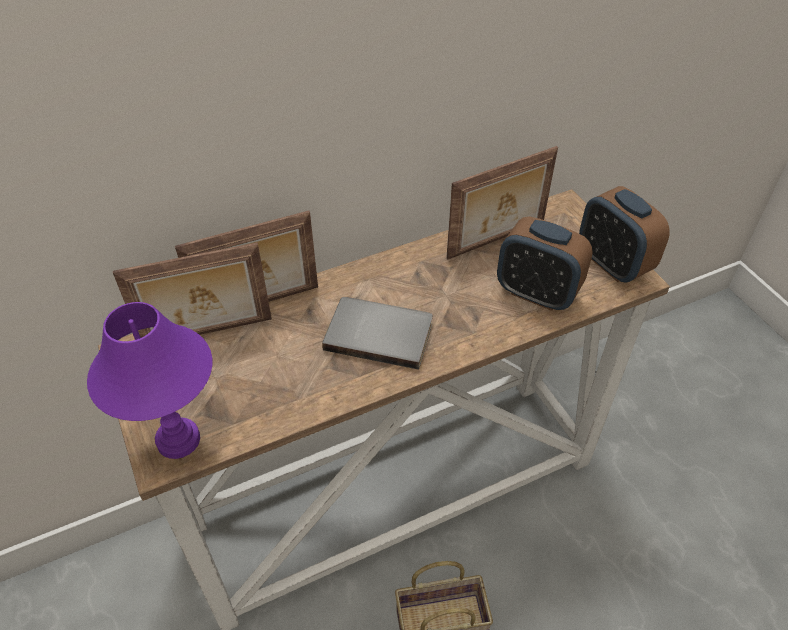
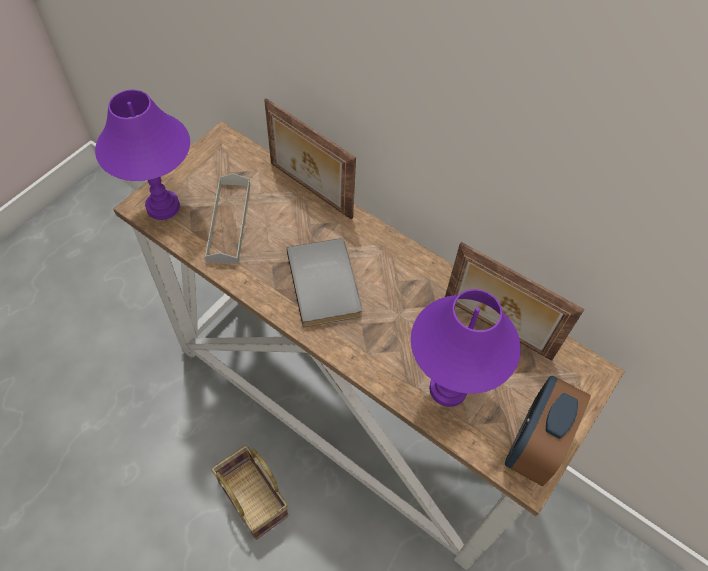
camera: 60 degrees right, 10 degrees up
(208, 333) = (264, 175): picture frame -> none
(248, 385) = (229, 222): none -> grey tray
(537, 293) = (447, 388): alarm clock -> purple table lamp

